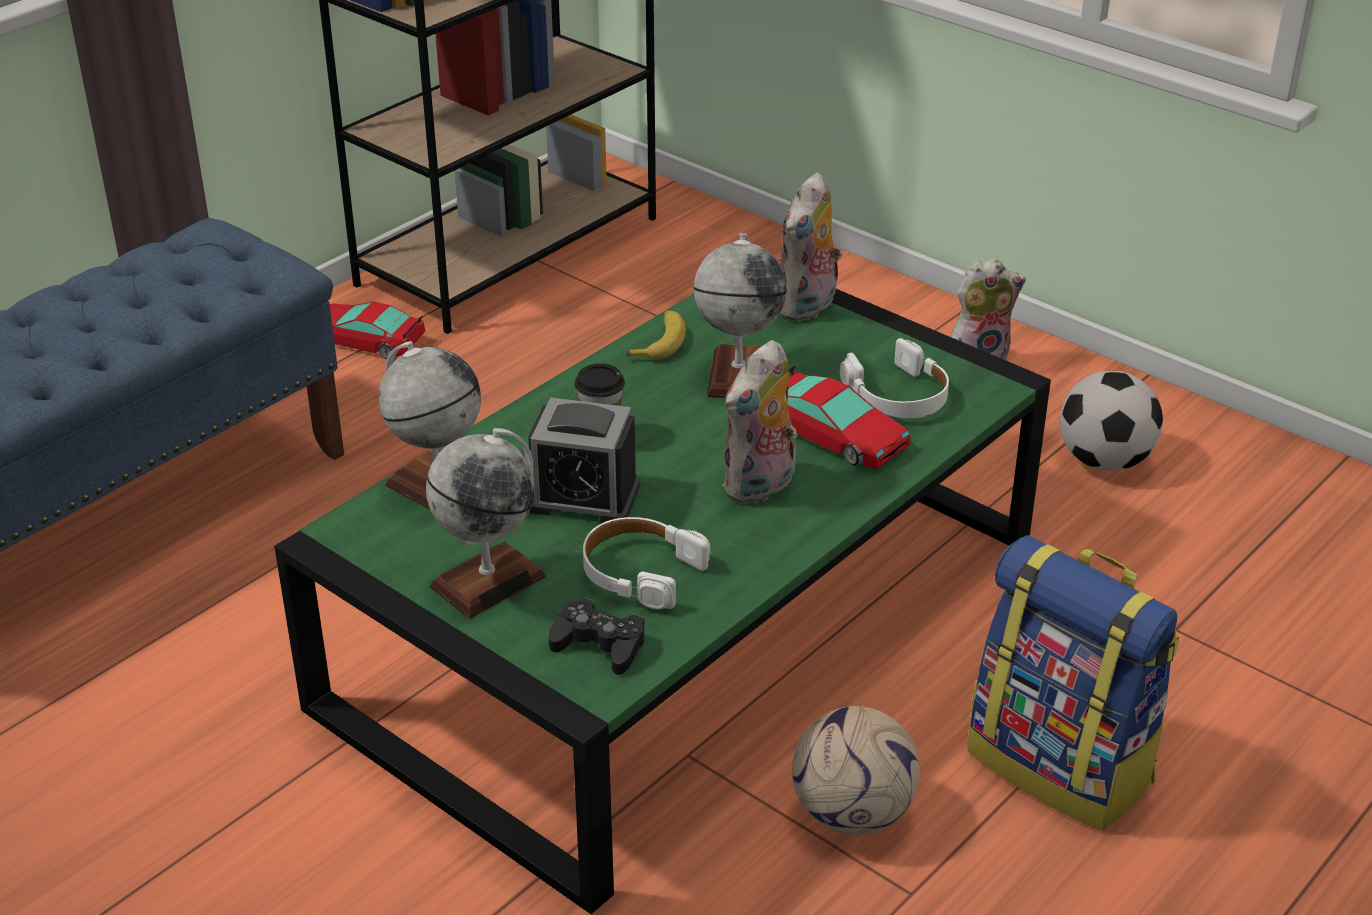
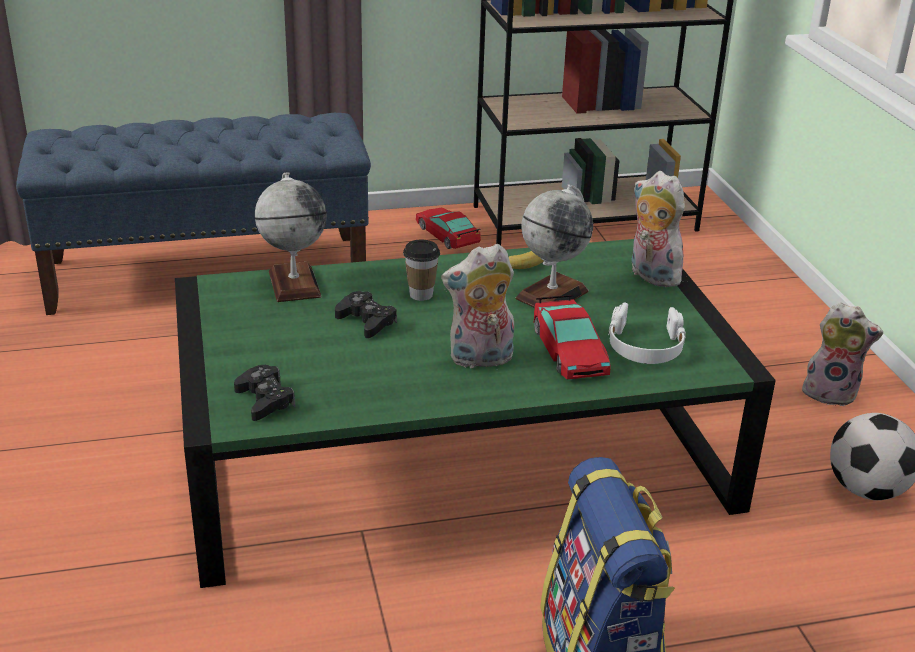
camera: 35 degrees right, 5 degrees down
(488, 580) = (253, 340): globe -> none
(584, 497) = (366, 321): alarm clock -> black game controller
(640, 572) = (342, 373): white headphones -> none
(808, 307) = (650, 275): plush toy -> plush toy turned 75 degrees clockwise
(854, 813) = (422, 619): football -> none

